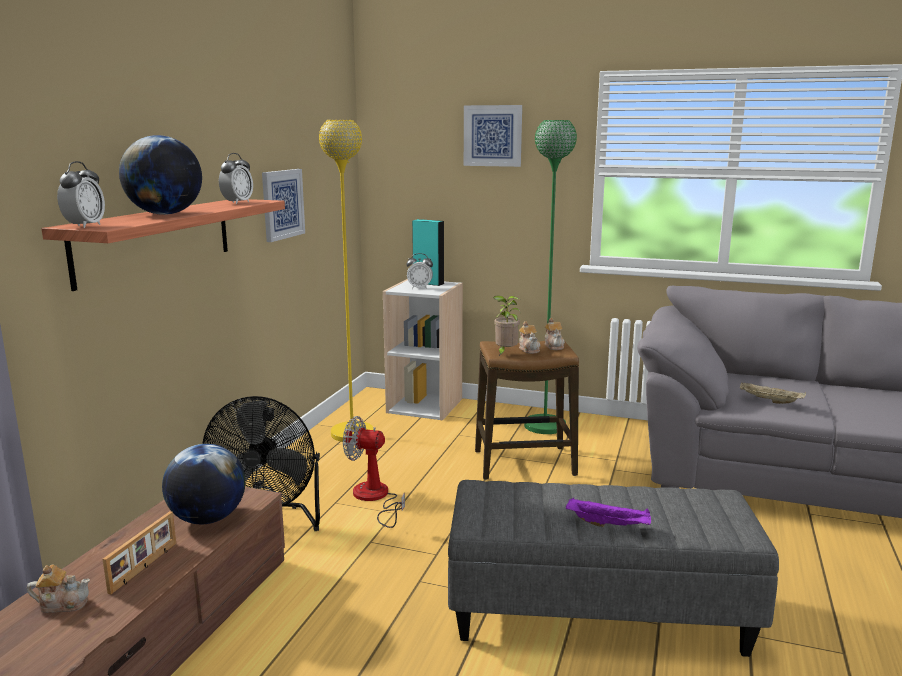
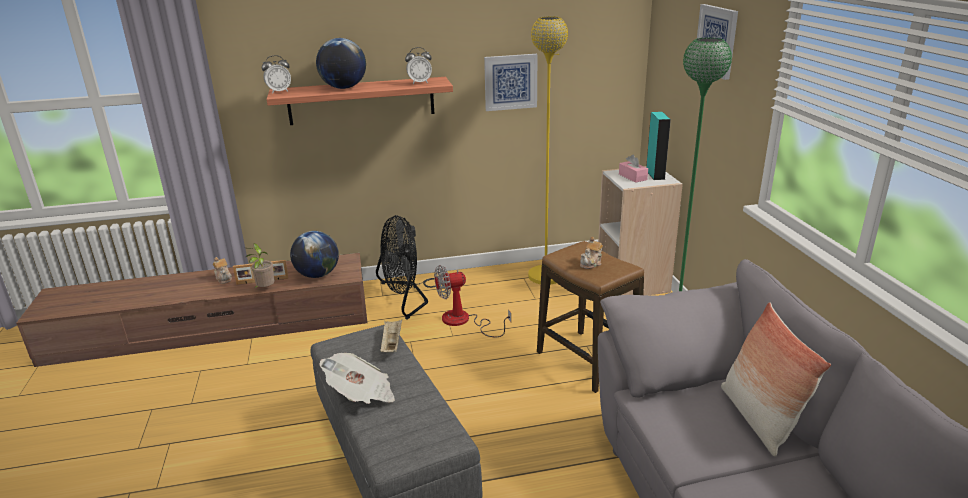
camera: 60 degrees right, 10 degrees up
(375, 498) = (464, 321): fan -> fan turned 90 degrees counterclockwise
(420, 288) = (632, 177): alarm clock -> pink tissue box
(505, 353) = (563, 257): potted plant -> potted plant (265, 289)
(554, 346) = (612, 270): teapot -> none
(609, 525) = (361, 394): purple tray -> newspaper
(769, 401) = (681, 422): beige tray -> beige tray (391, 344)
(776, 382) = (758, 419): none -> pillow

